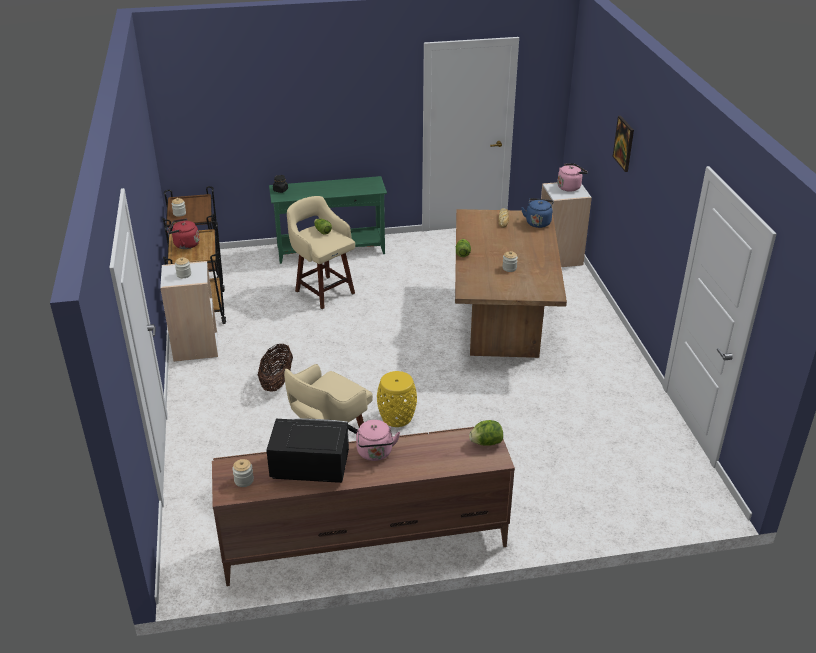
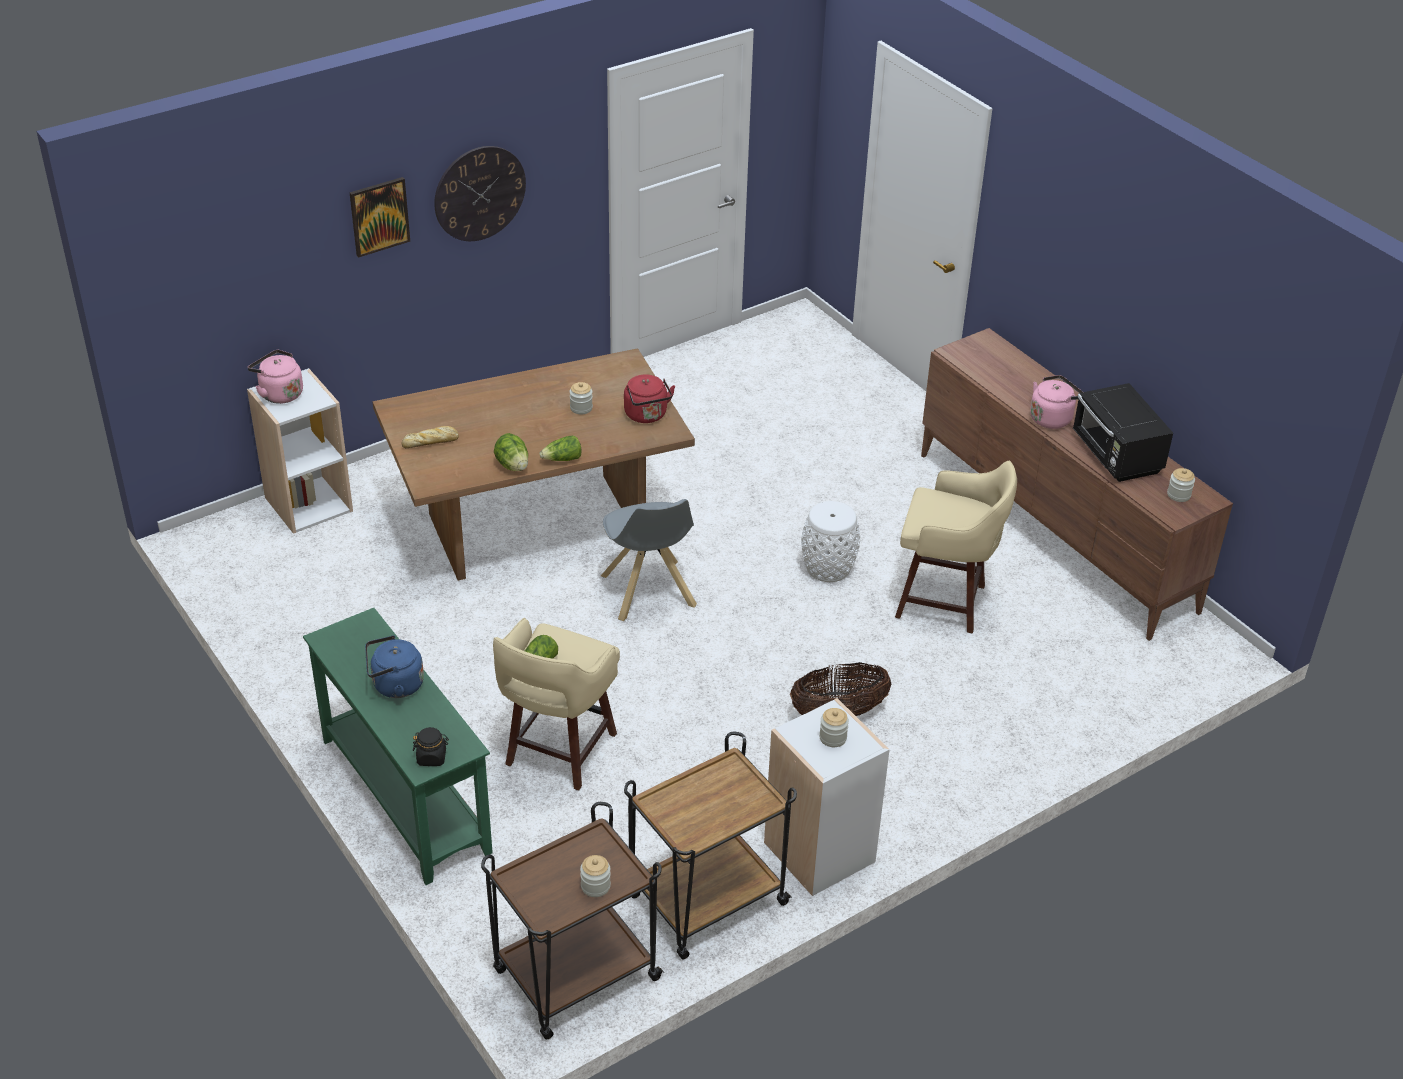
camera: 115 degrees left, 5 degrees up
(184, 245) = (709, 817): red kettle -> red kettle (647, 415)
(397, 417) = (828, 568): yellow stool -> white stool
(419, 344) = (648, 592): none -> grey chair
(486, 443) = (968, 351): lettuce -> lettuce (512, 465)
(538, 222) = (420, 407): blue kettle -> blue kettle (394, 685)
(650, 179) = (479, 193): none -> wall clock

